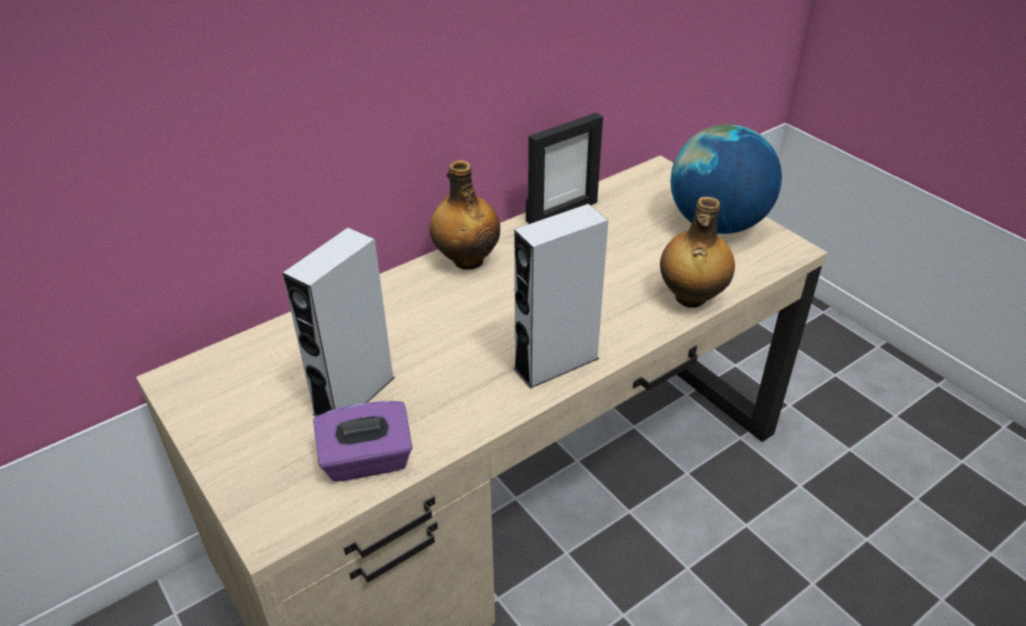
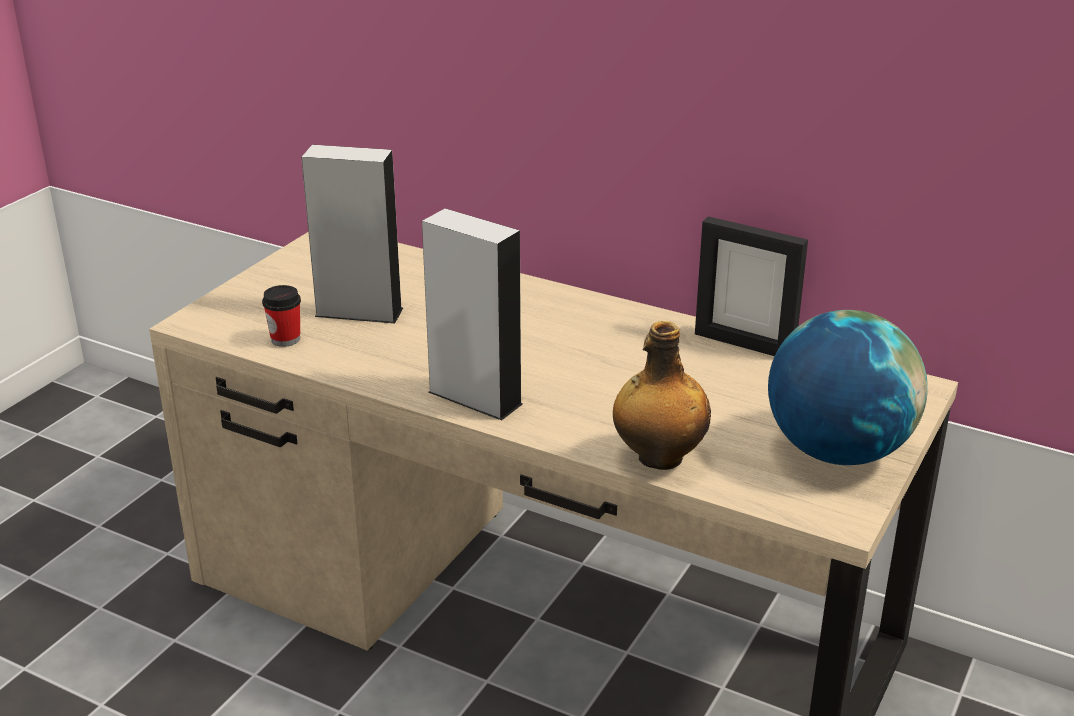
camera: 65 degrees right, 10 degrees down
(367, 461) = (285, 339): purple tissue box -> cup
(466, 259) = (599, 312): bottle -> none

